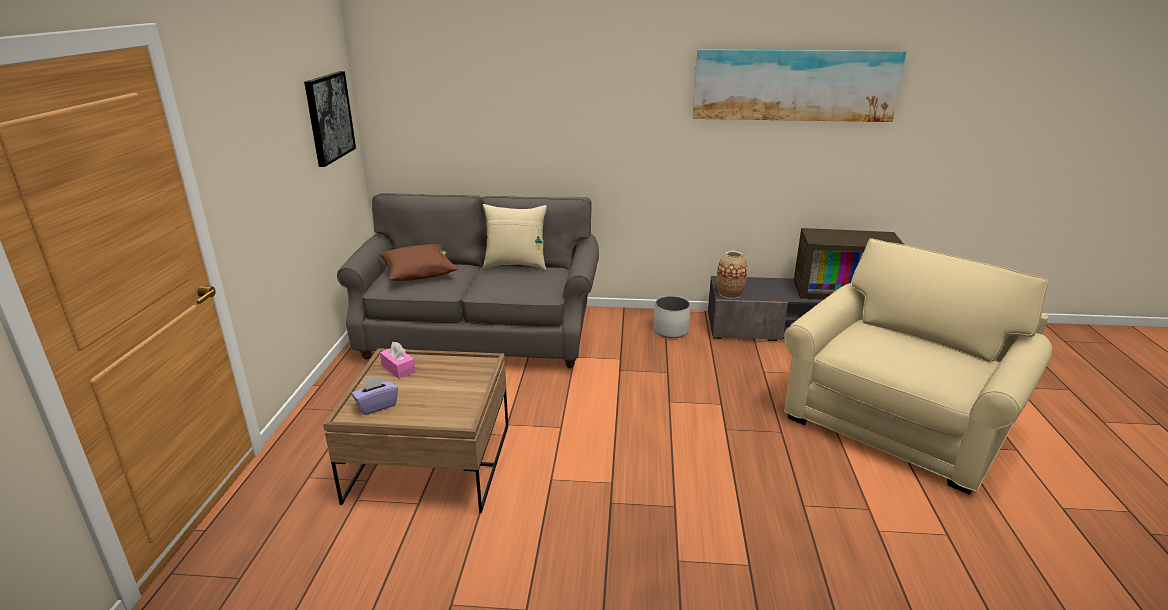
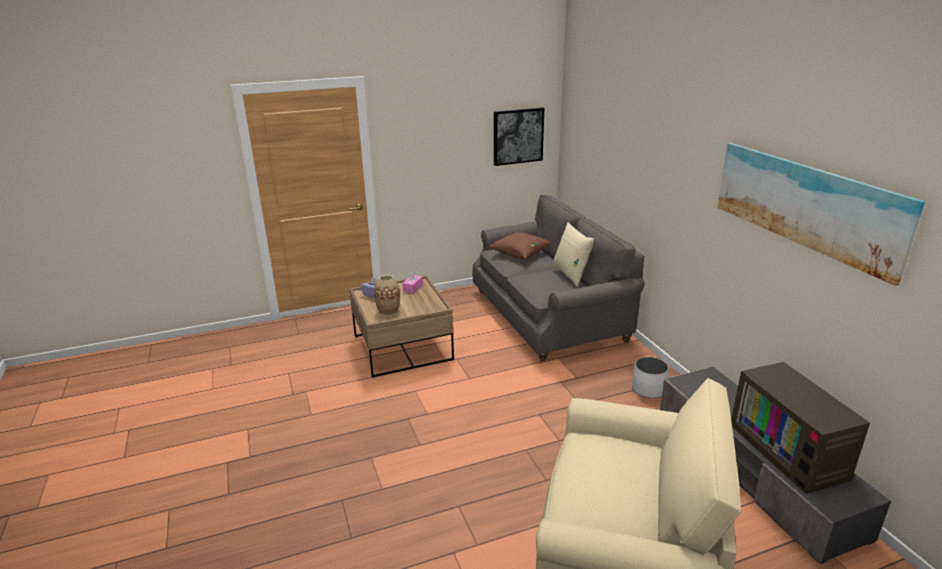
camera: 65 degrees right, 0 degrees up
(730, 293) = (686, 383): vase -> vase (388, 311)

